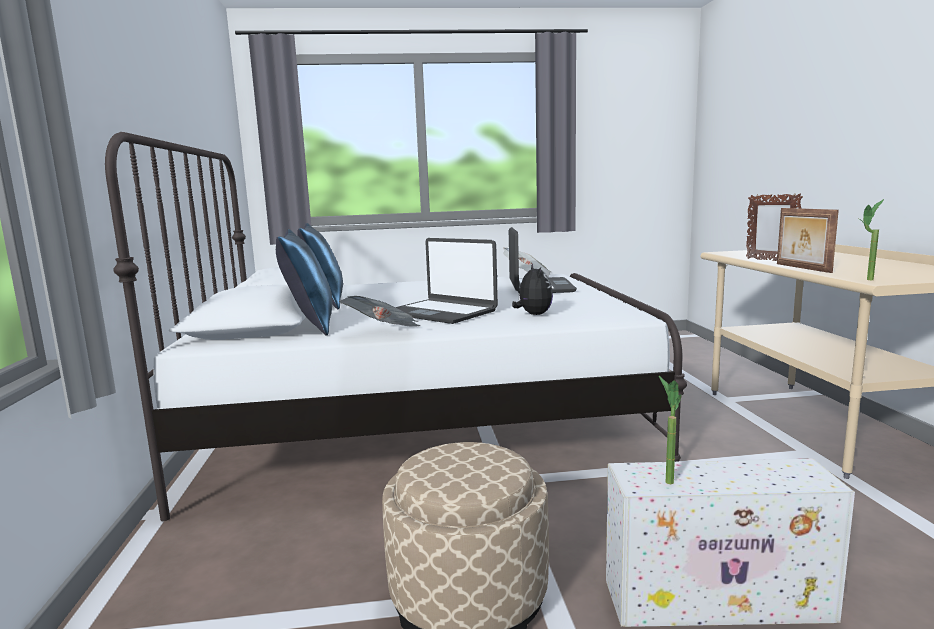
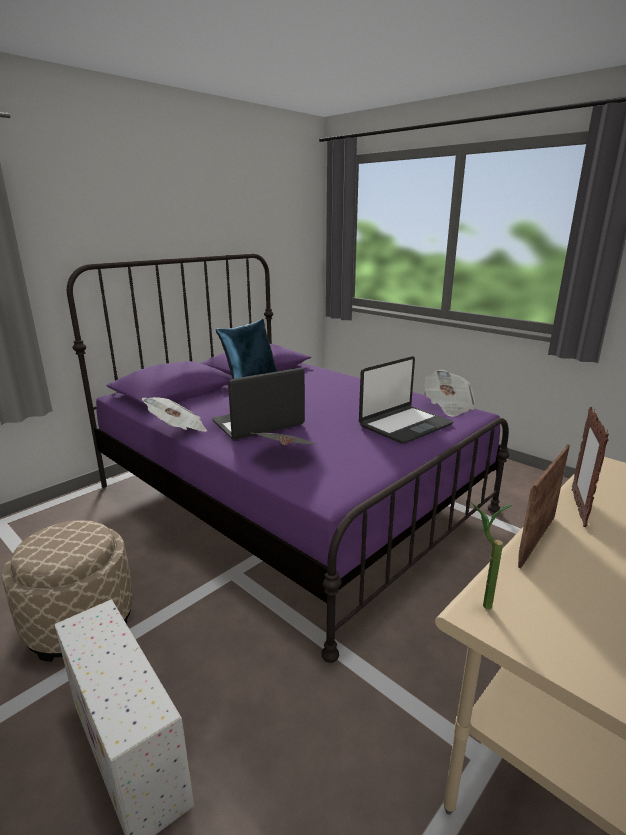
camera: 50 degrees right, 10 degrees up
(310, 325) = (183, 403): blue pillow -> none
(422, 421) = (290, 497): white bed -> purple bed
(442, 312) = (258, 424): laptop -> laptop turned 60 degrees clockwise
(533, 314) = (286, 455): plush toy -> newspaper
(666, 478) = (93, 635): potted plant -> none

